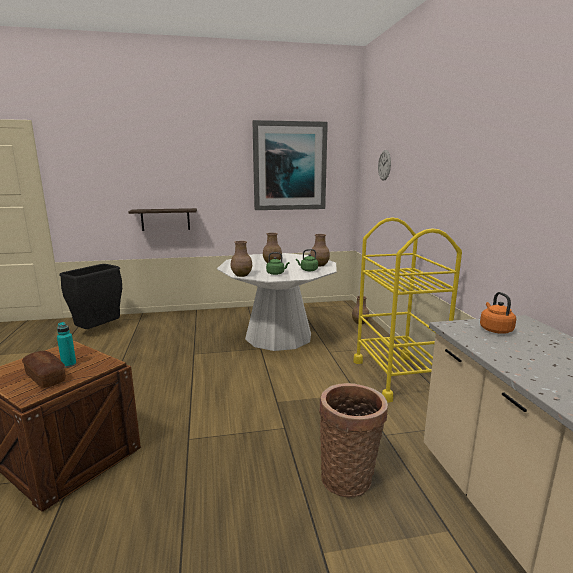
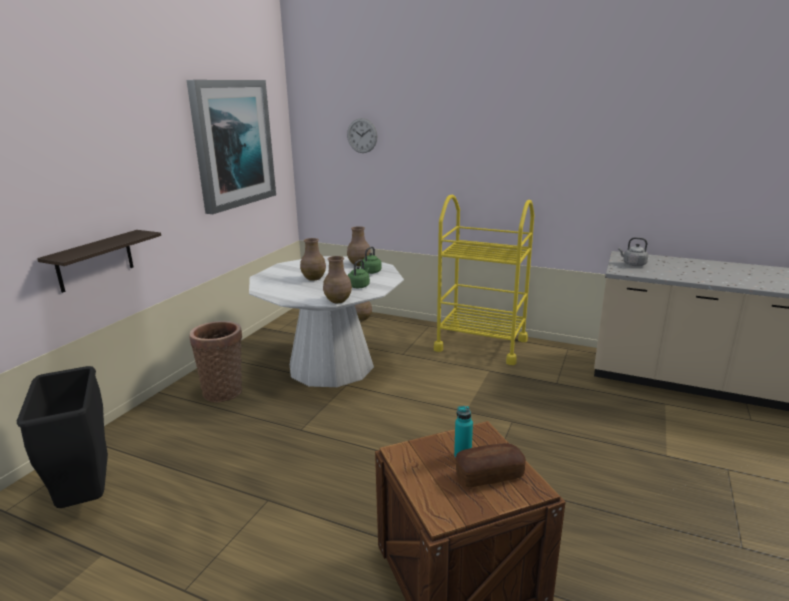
camera: 55 degrees left, 5 degrees up
(349, 477) = (596, 416): basket -> basket (224, 390)
(495, 329) = (633, 264): orange kettle -> grey kettle

